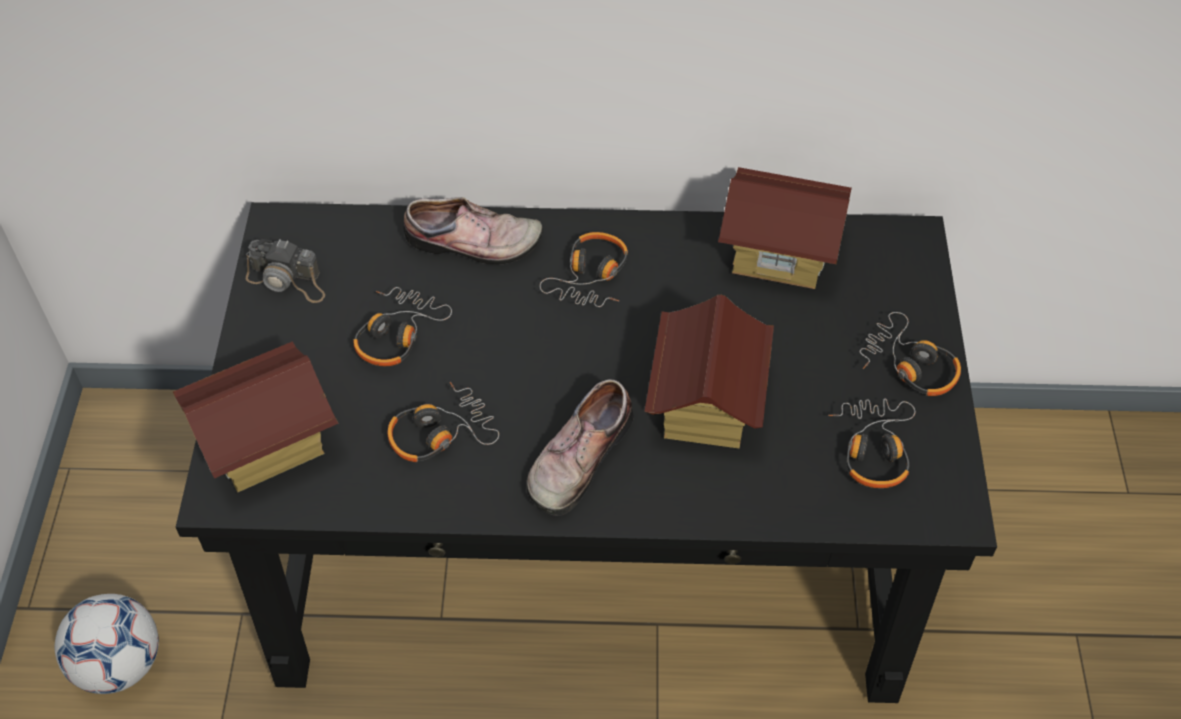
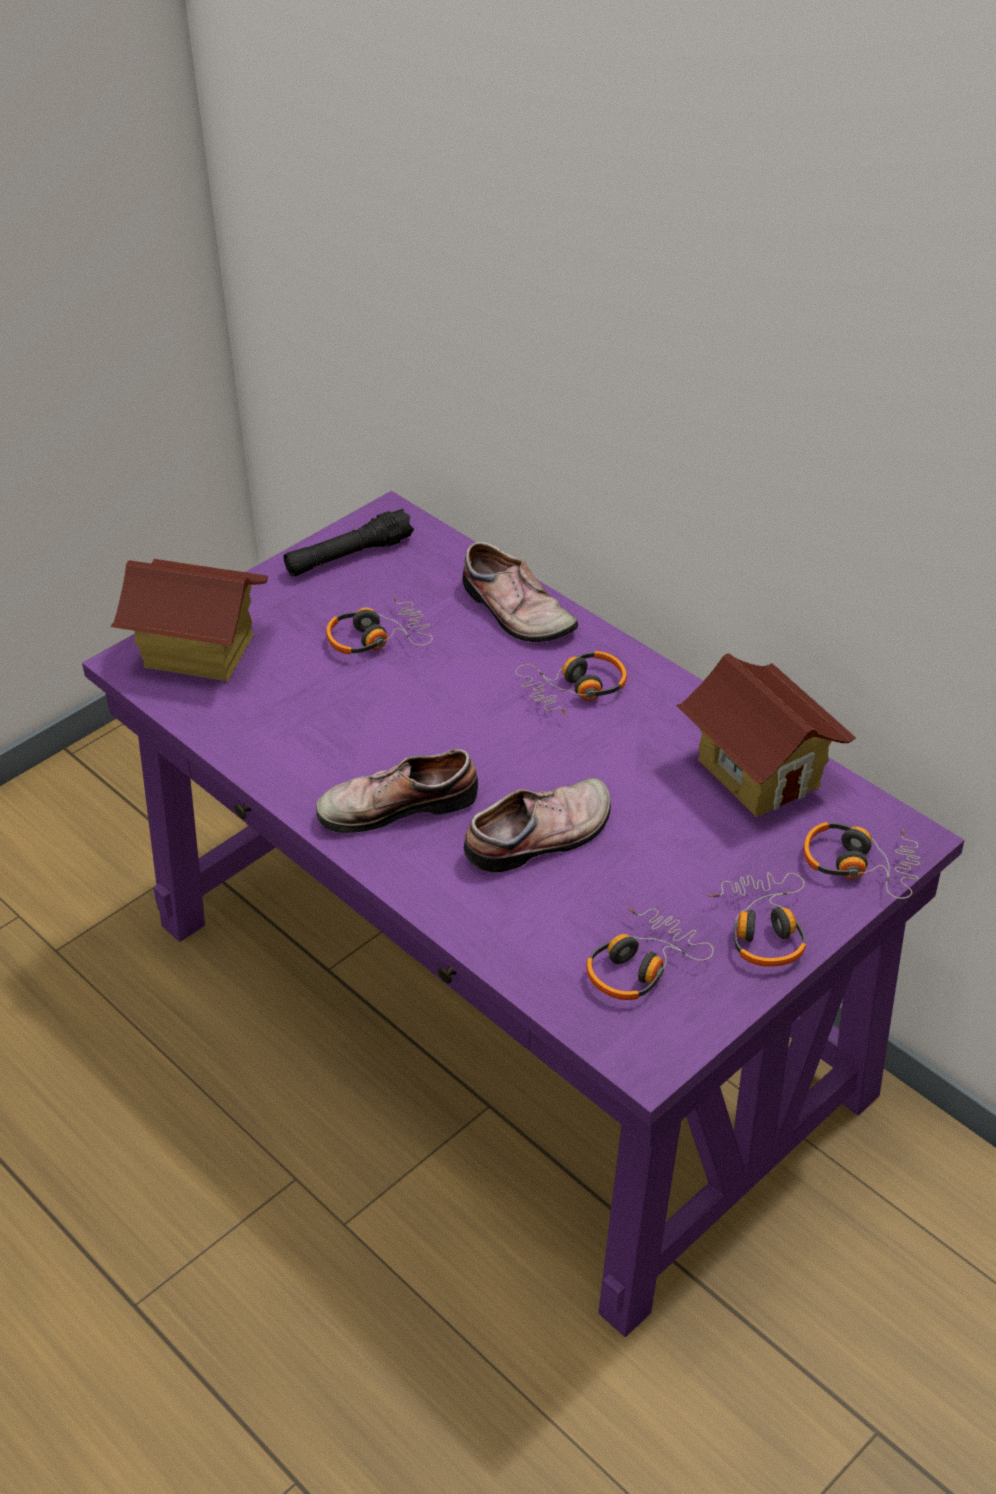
camera: 45 degrees right, 10 degrees down
(120, 664) = (83, 832): football -> none
(288, 280) = (349, 556): camera -> black flashlight
(440, 433) = (321, 721): headphones -> headphones (860, 865)
(590, 546) = (505, 1006): black desk -> purple desk
(705, 406) = (542, 838): toy house -> shoe

